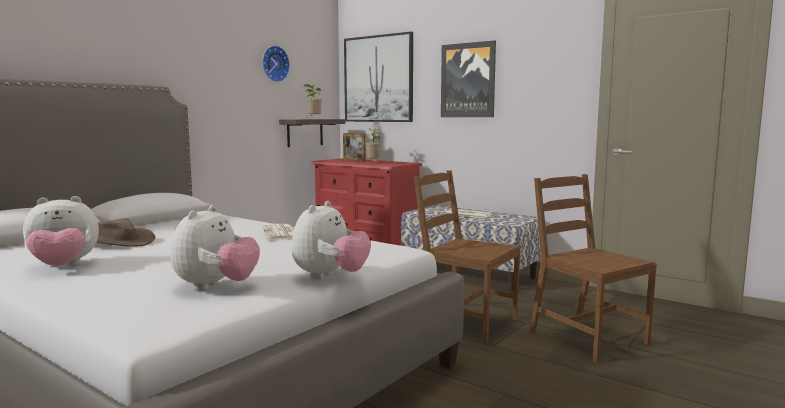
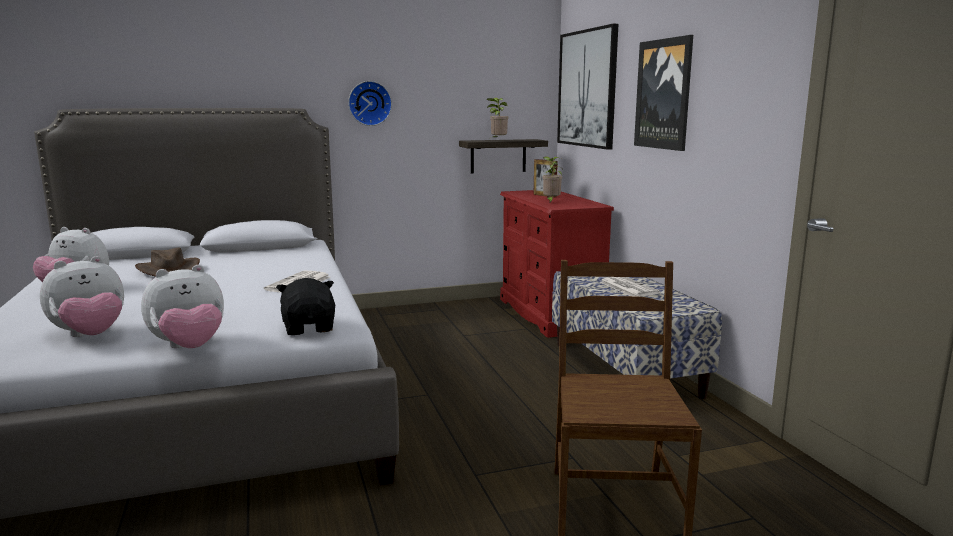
camera: 35 degrees right, 5 degrees up
(274, 64) = (454, 74): wall clock -> wall clock (369, 103)
(380, 252) = (309, 328): none -> black plush toy
(464, 322) = (500, 433): brown chair -> none

